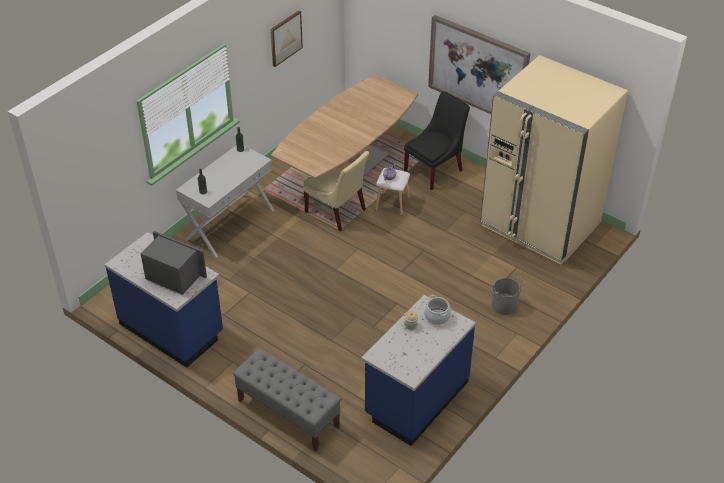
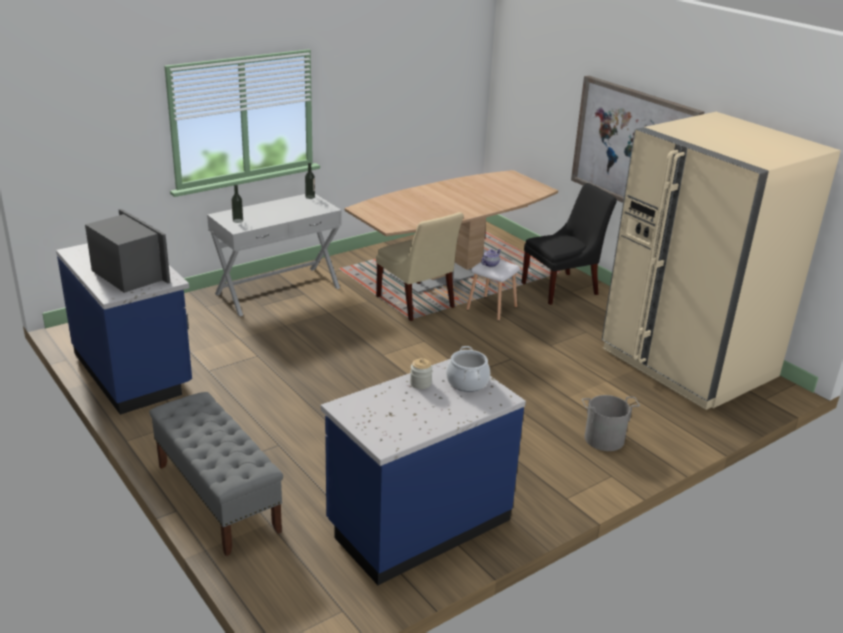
camera: 15 degrees right, 15 degrees down
(285, 38) = (401, 86): picture -> none

